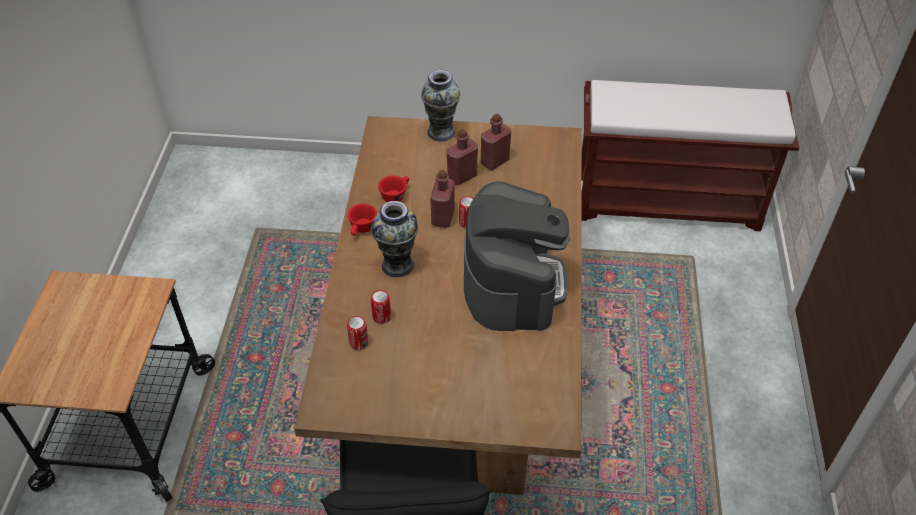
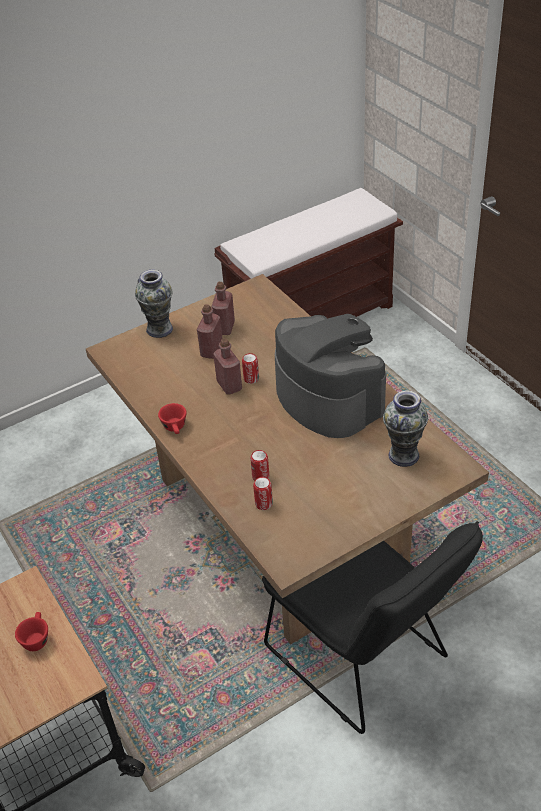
camera: 35 degrees left, 5 degrees down
(395, 195) = (174, 390): red cup -> red cup (36, 638)
(397, 265) = (232, 436): vase -> vase (404, 455)

